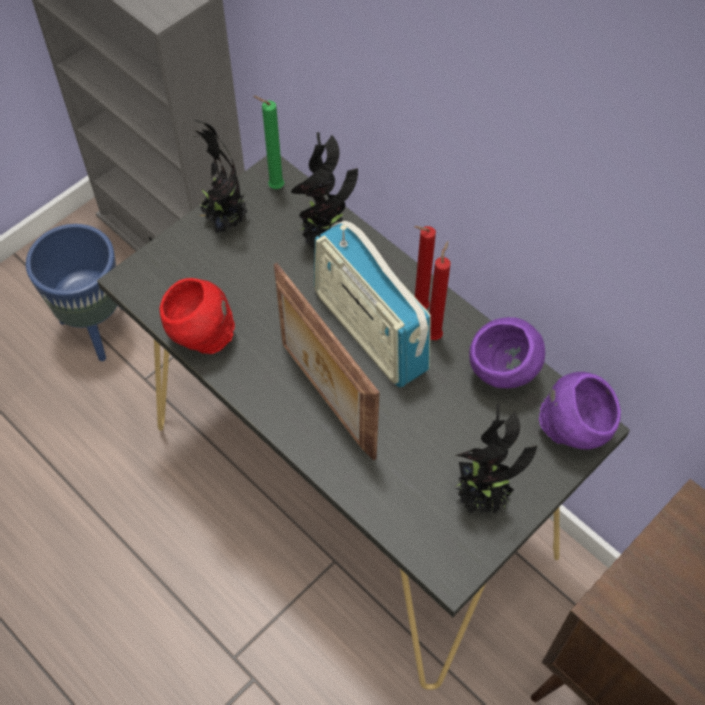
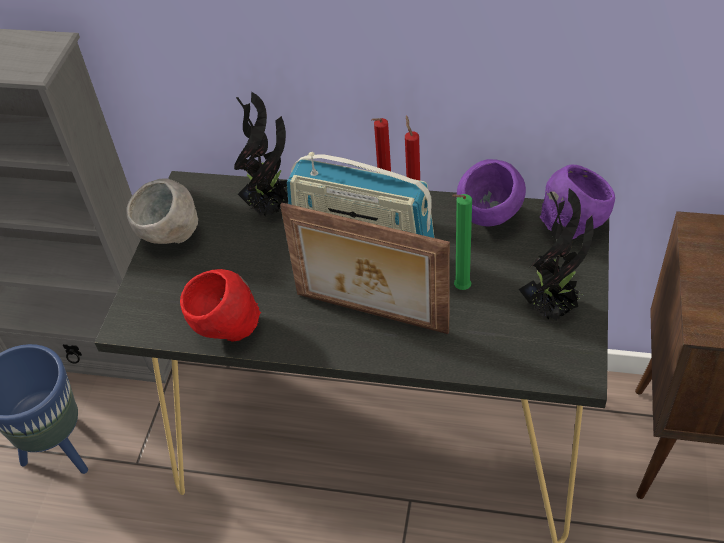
camera: 30 degrees left, 10 degrees down
(224, 220) = (172, 238): potted plant -> grey bowl
(273, 187) = (195, 195): green candle -> green candle (460, 289)

